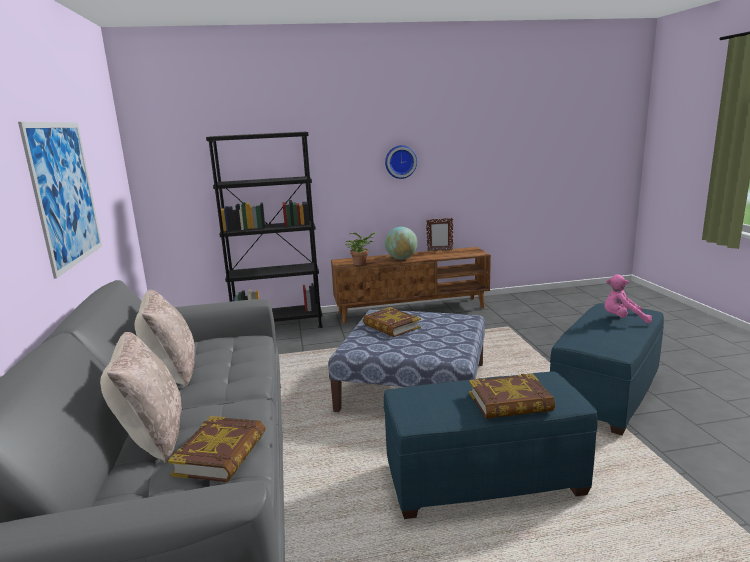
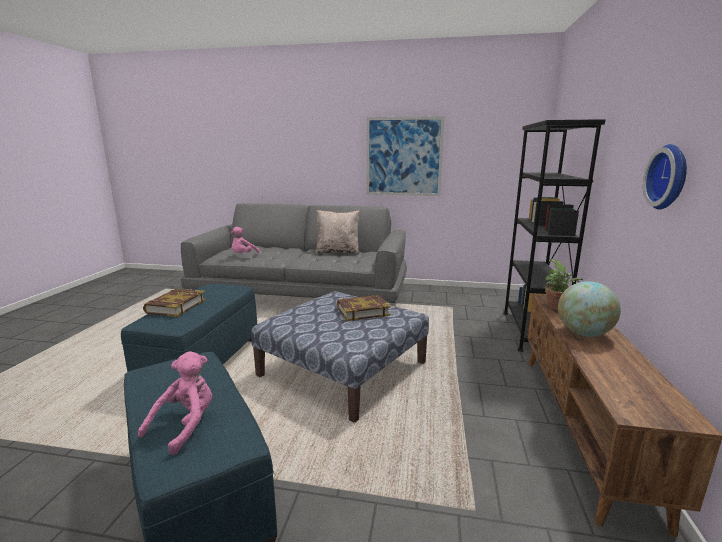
camera: 110 degrees right, 0 degrees up
(152, 436) = (276, 250): beige pillow -> none
(221, 454) = (243, 255): book -> pink plush toy
(439, 250) = (656, 376): picture frame -> none

